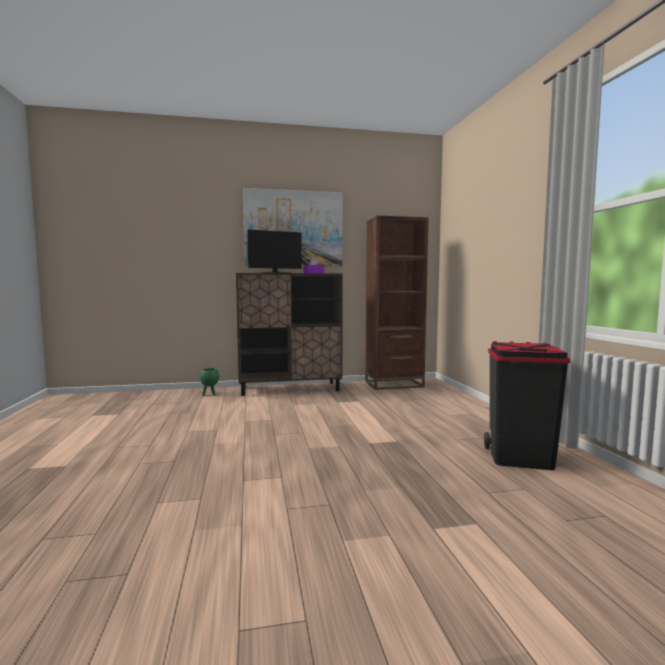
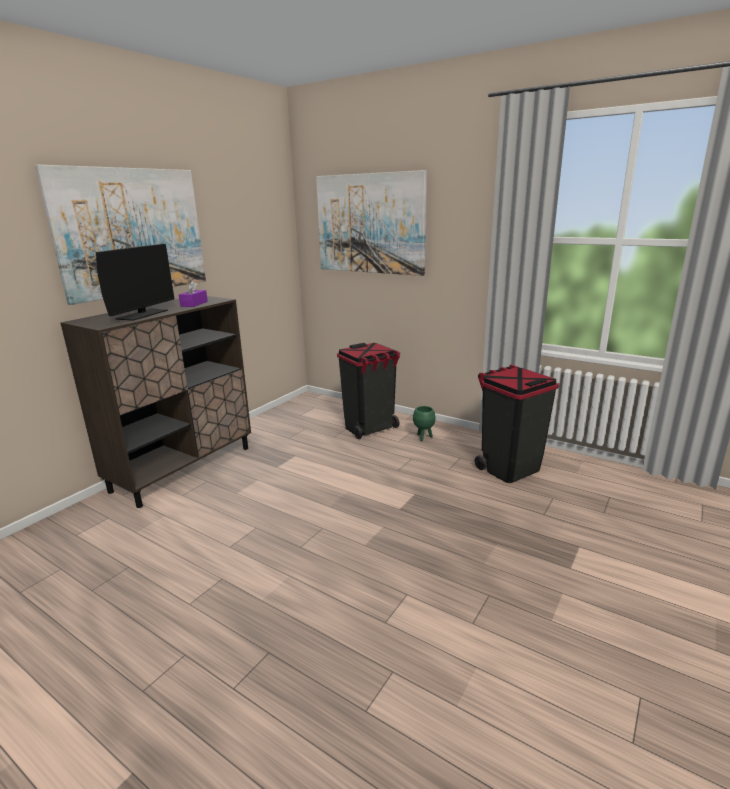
camera: 45 degrees left, 15 degrees up
(210, 394) = (83, 527): green planter -> green planter (423, 437)
(394, 384) = (286, 416): brown bookcase -> none
(440, 403) = (370, 428): none -> black trash can
(476, 225) = (370, 224): none -> picture

